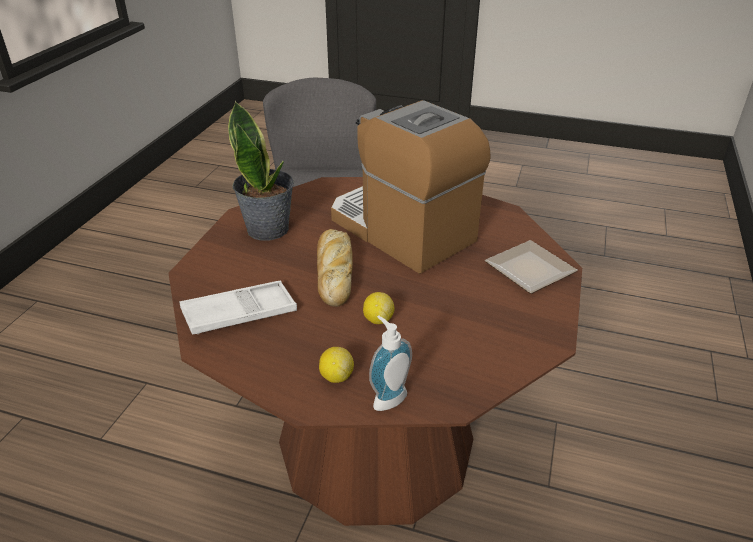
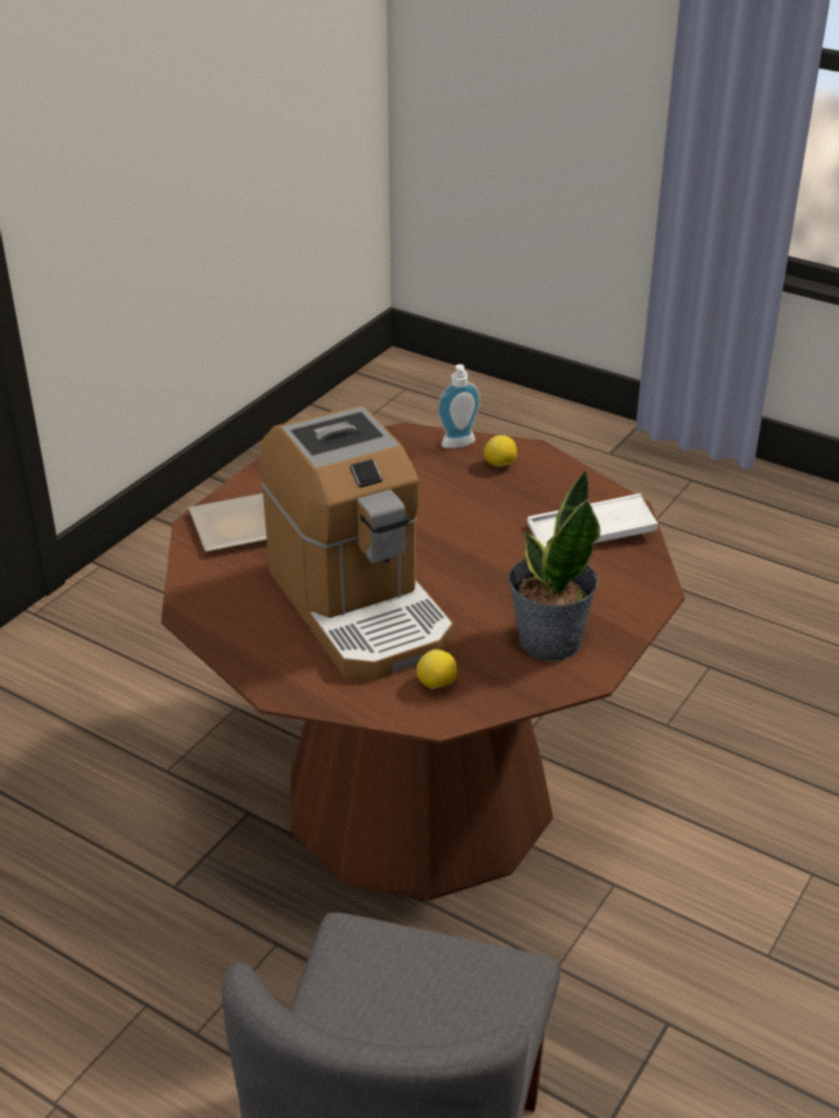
camera: 165 degrees left, 0 degrees up
(334, 271) = (471, 563): bread -> none
(378, 319) = (441, 504): lemon -> lemon (436, 685)

